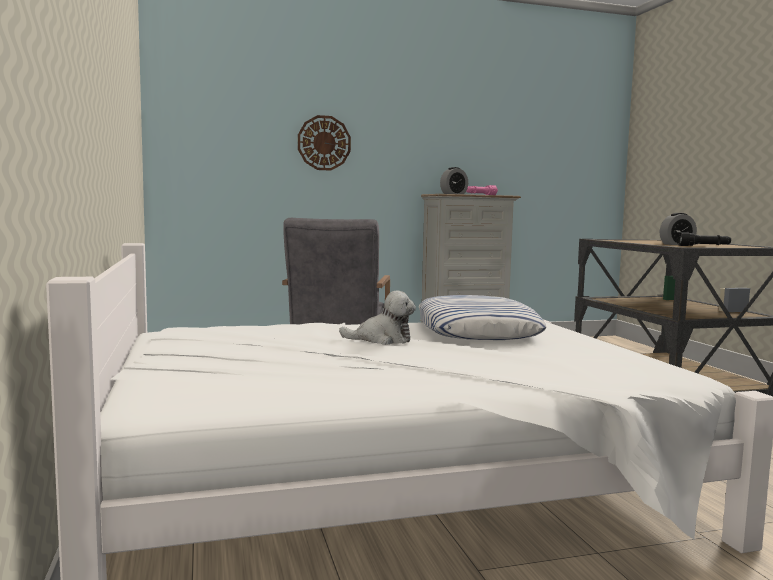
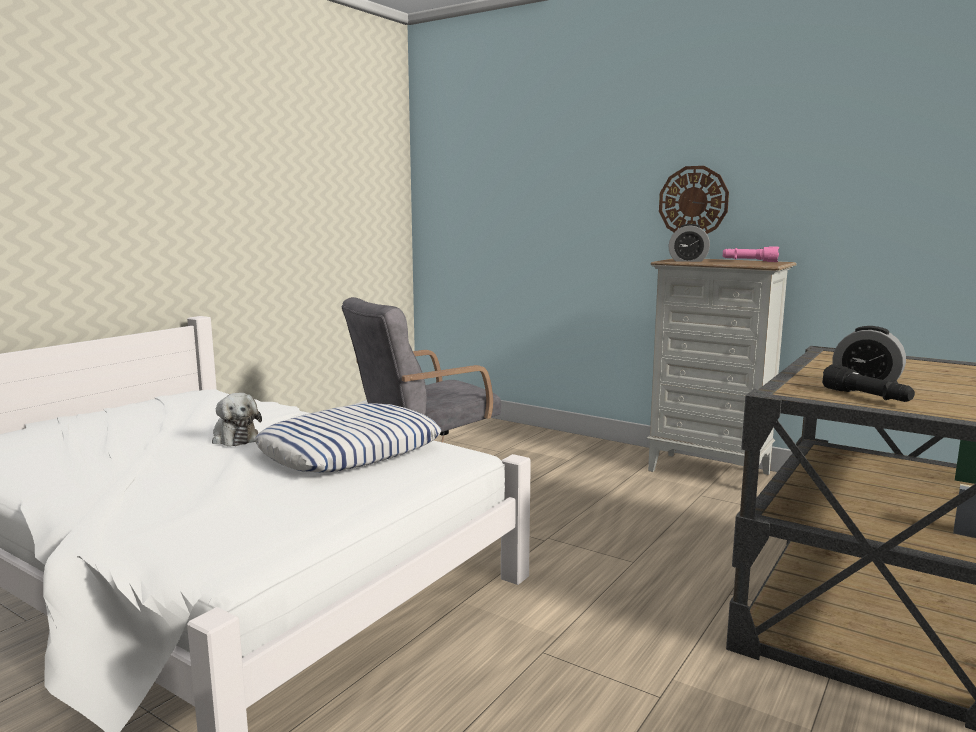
camera: 50 degrees right, 5 degrees up
(324, 143) = (565, 195): wall clock -> wall clock (693, 202)

